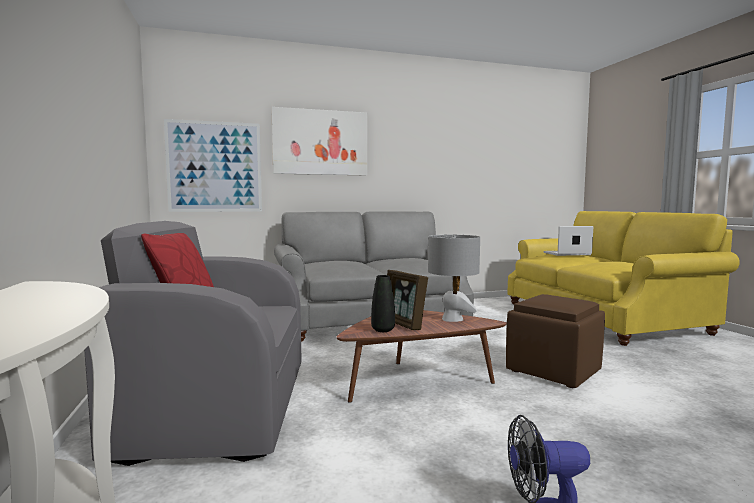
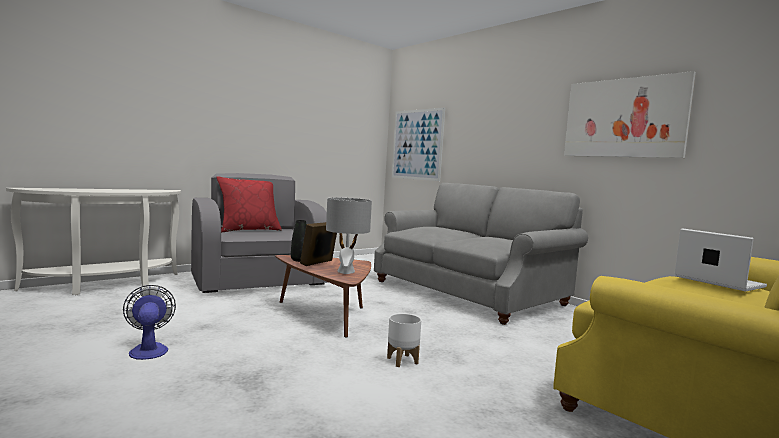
camera: 65 degrees right, 0 degrees up
(320, 142) = (486, 119): picture -> picture (624, 118)
(554, 370) = (402, 361): brown ottoman -> white planter

